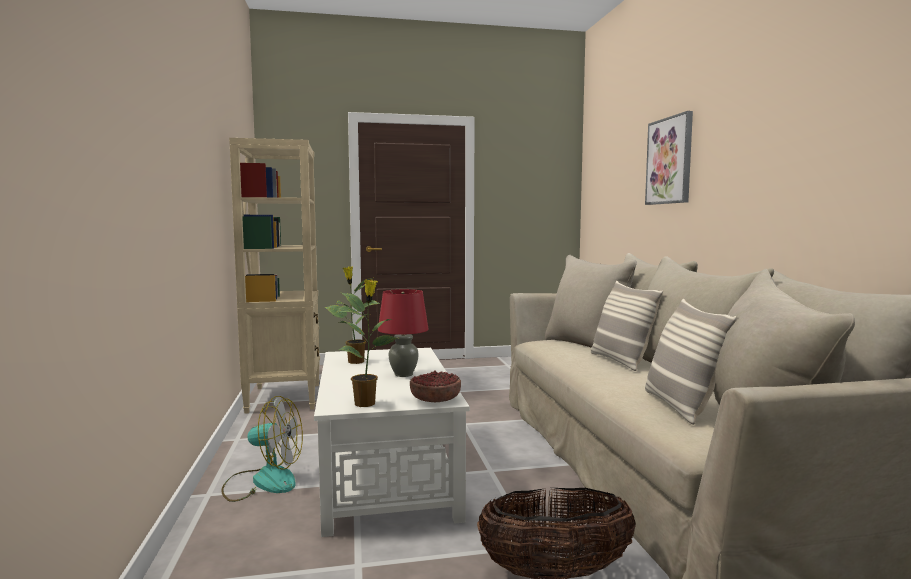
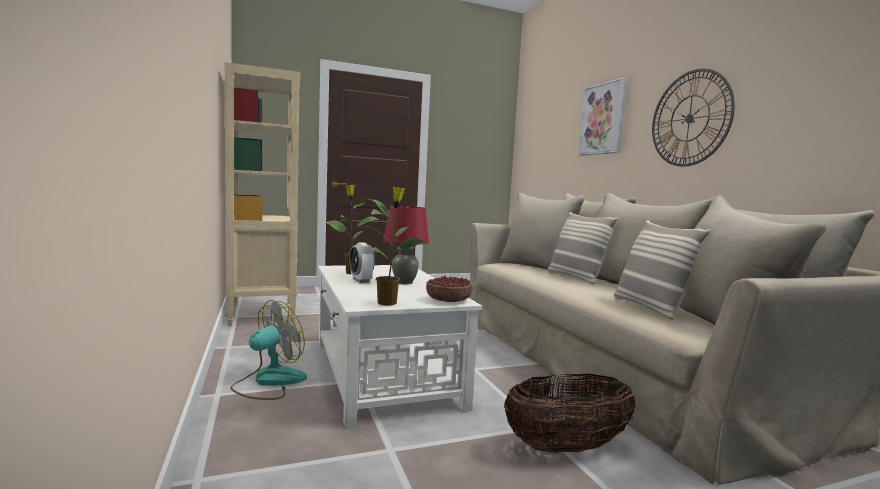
camera: 10 degrees left, 0 degrees up
(263, 481) = (269, 382): fan -> fan turned 45 degrees counterclockwise
(357, 372) = (361, 280): none -> alarm clock
(759, 162) = (689, 118): none -> wall clock

